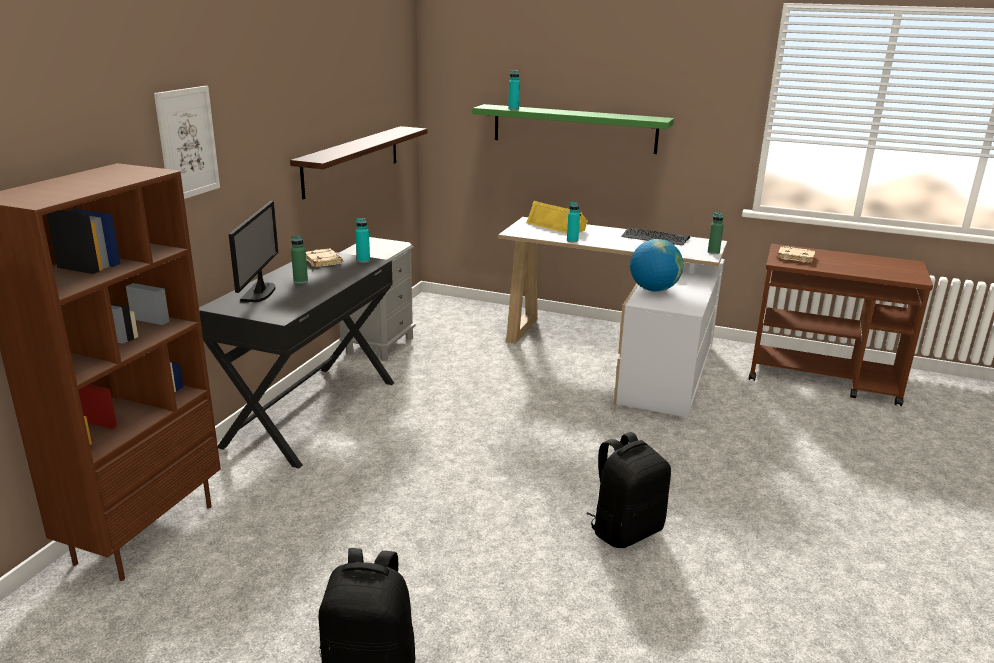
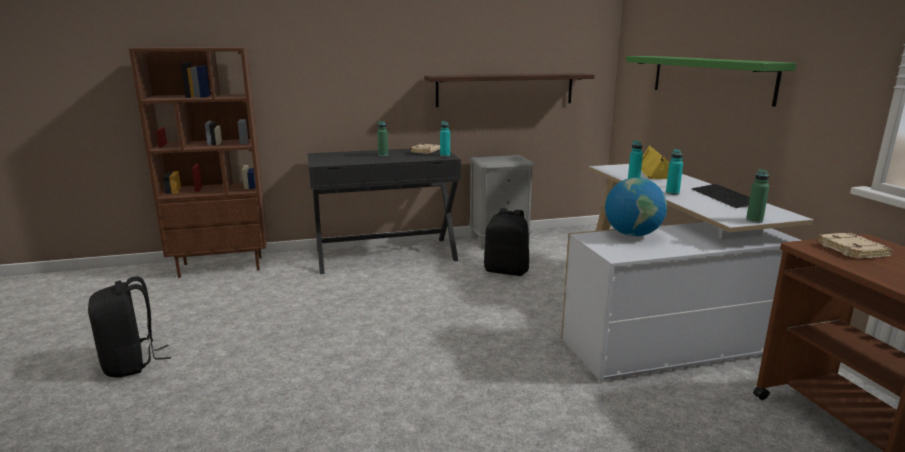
camera: 55 degrees right, 5 degrees down
(187, 143) = (317, 46): picture -> none
(260, 293) = (350, 154): monitor -> none
(513, 109) = (655, 56): turquoise bottle -> turquoise bottle (672, 193)
(626, 530) = (364, 406): black backpack -> black backpack (506, 271)

